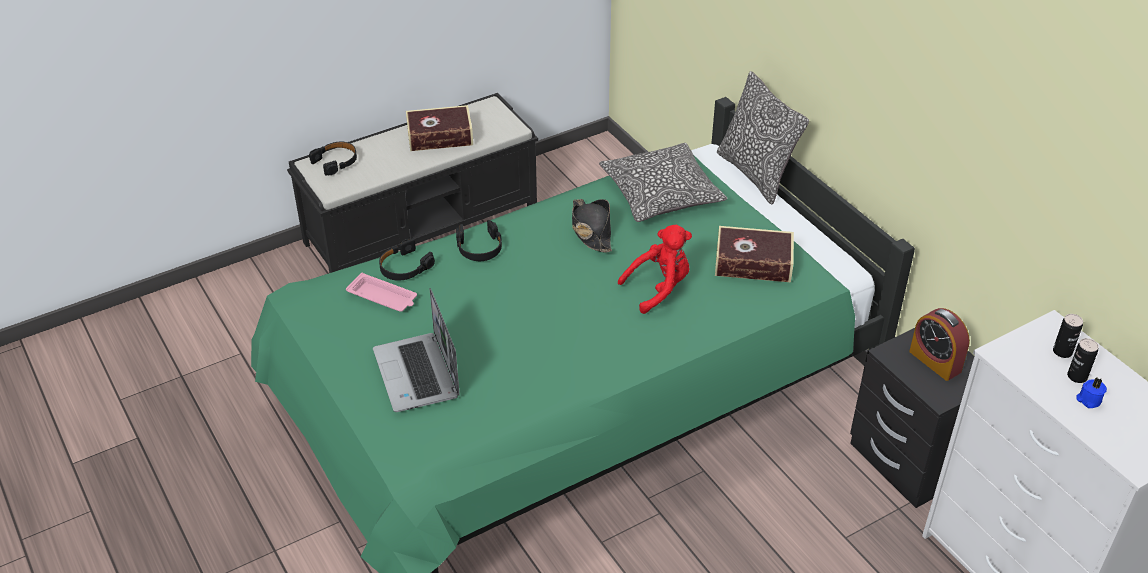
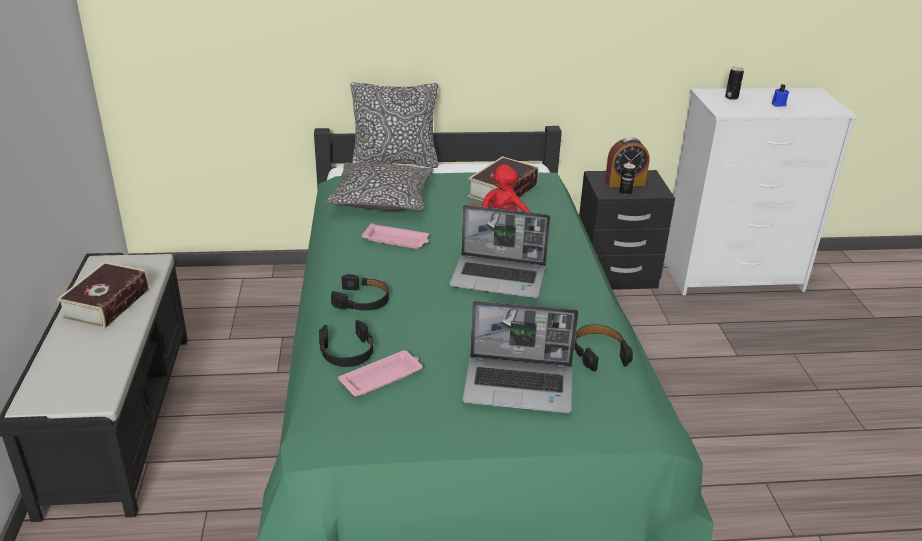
camera: 65 degrees left, 10 degrees down
(336, 162) = (51, 383): black headphones -> black headphones (599, 352)
(575, 313) = (499, 278): none -> laptop
(591, 230) = (397, 240): black hat -> pink tray
(1077, 376) = (756, 101): can -> can (625, 192)

